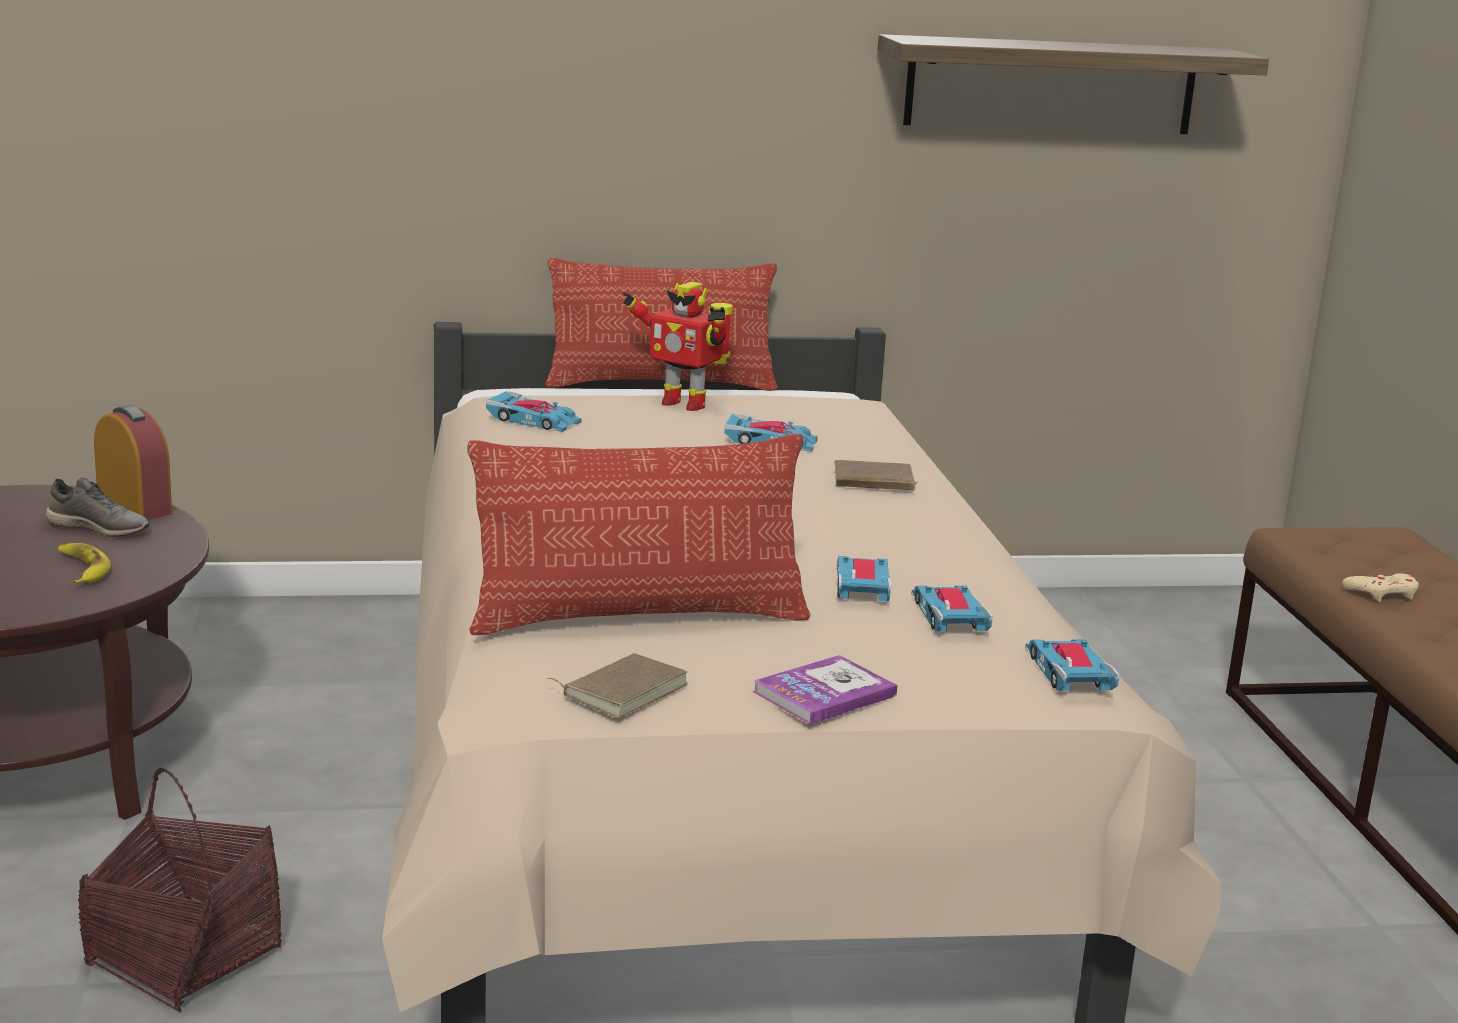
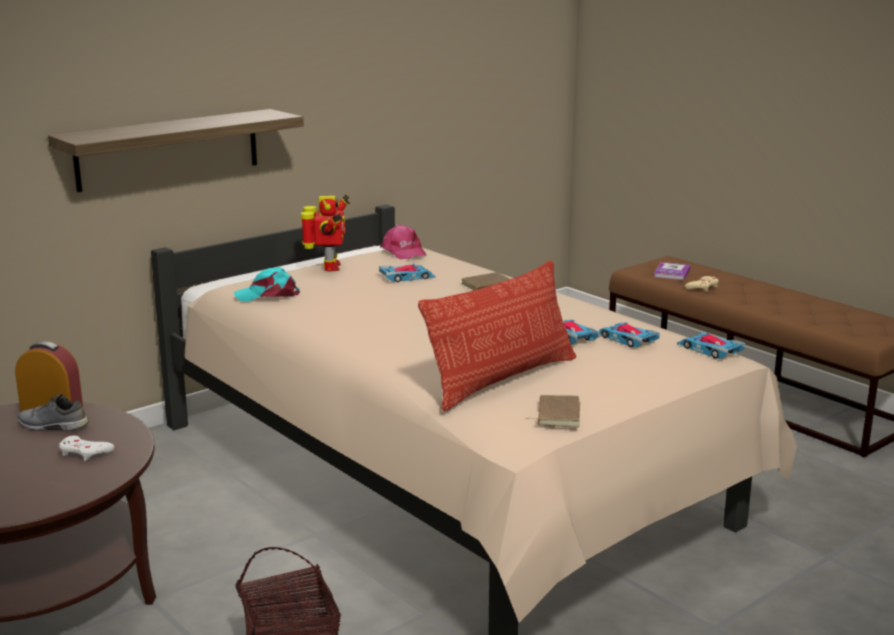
camera: 30 degrees left, 0 degrees up
(82, 569) = (84, 452): banana -> white game controller
(100, 528) = (52, 426): grey shoe -> grey shoe turned 150 degrees counterclockwise
(534, 420) = (268, 295): toy car -> turquoise cap
(660, 384) = (290, 261): pillow -> none
(683, 403) = (329, 267): toy robot -> toy robot turned 90 degrees counterclockwise
(824, 693) = (638, 389): book -> book (672, 272)
(835, 406) = (403, 252): none -> pink cap
(1051, 85) = (450, 54): shelf -> shelf (168, 149)

